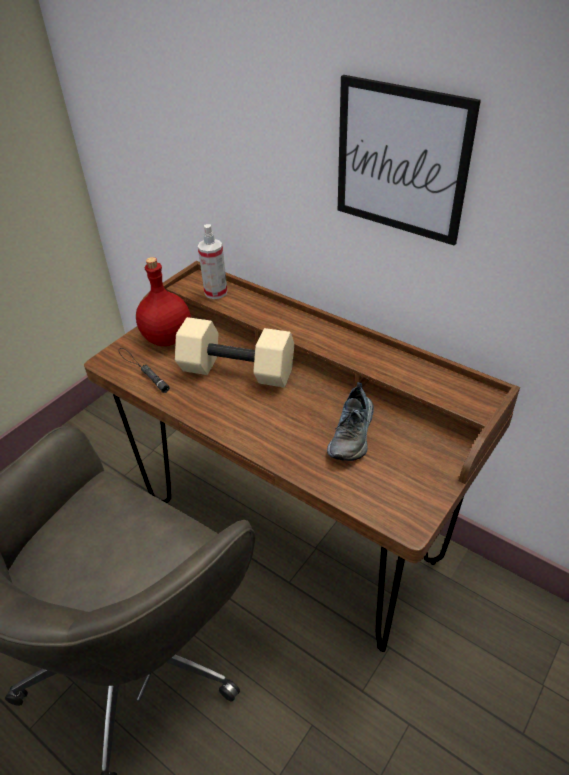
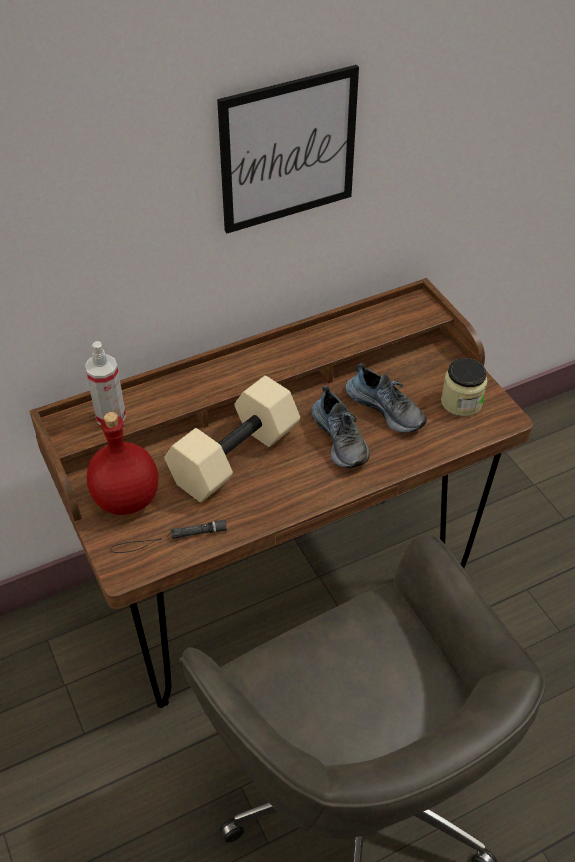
camera: 65 degrees left, 5 degrees up
(296, 419) = (341, 438): none -> shoe
(403, 482) = (461, 402): none -> jar

